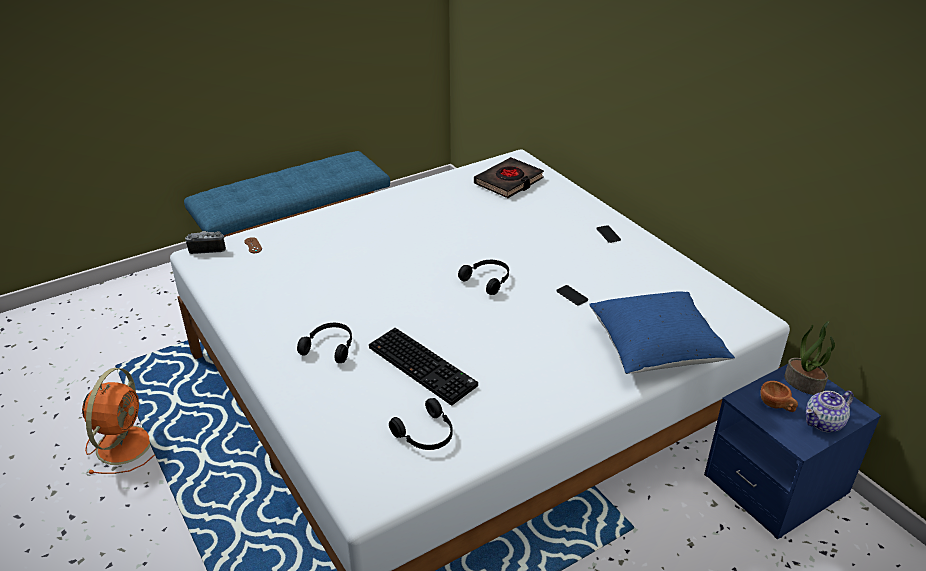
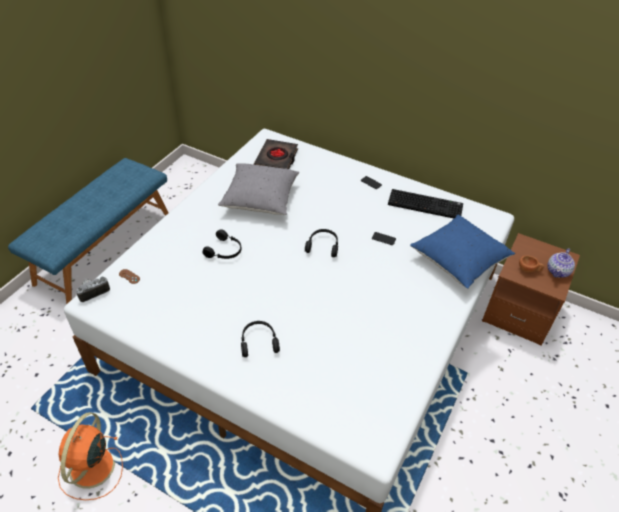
camera: 30 degrees left, 10 degrees up
(125, 443) = (91, 468): orange fan -> orange fan turned 150 degrees counterclockwise
(424, 366) = (333, 330): keyboard -> keyboard (426, 204)
(426, 435) = (375, 382): black headphones -> black headphones (225, 251)
(454, 215) = (260, 199): none -> grey pillow
(775, 485) = (519, 311): blue nightstand -> brown nightstand
(804, 383) = (532, 249): potted plant -> none

